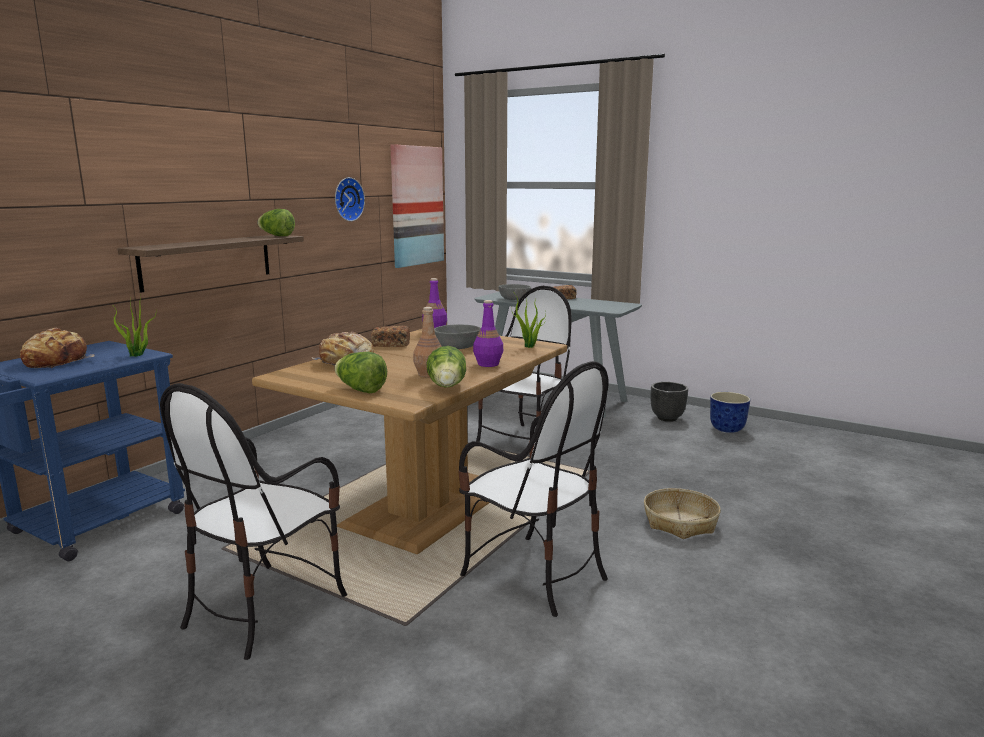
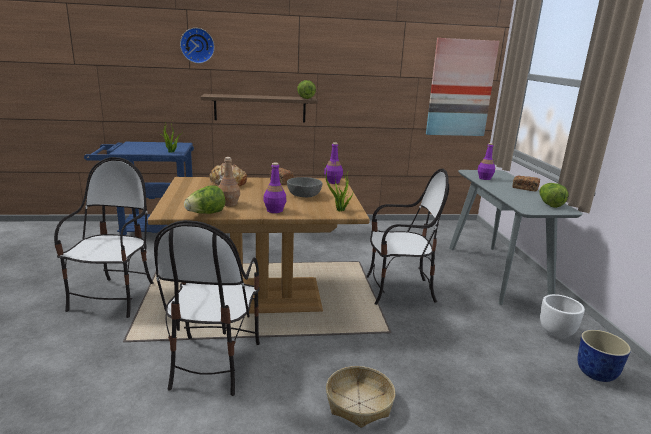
camera: 50 degrees right, 5 degrees up
(57, 361) = (146, 146): bread -> none
(265, 608) = (114, 298): chair -> chair turned 105 degrees clockwise
(347, 199) = (383, 78): wall clock -> wall clock (197, 45)
(360, 390) = (176, 198): lettuce -> lettuce (549, 204)
(514, 299) = (484, 178): grey bowl -> purple bottle
(667, 418) = (556, 334): black planter -> white planter

